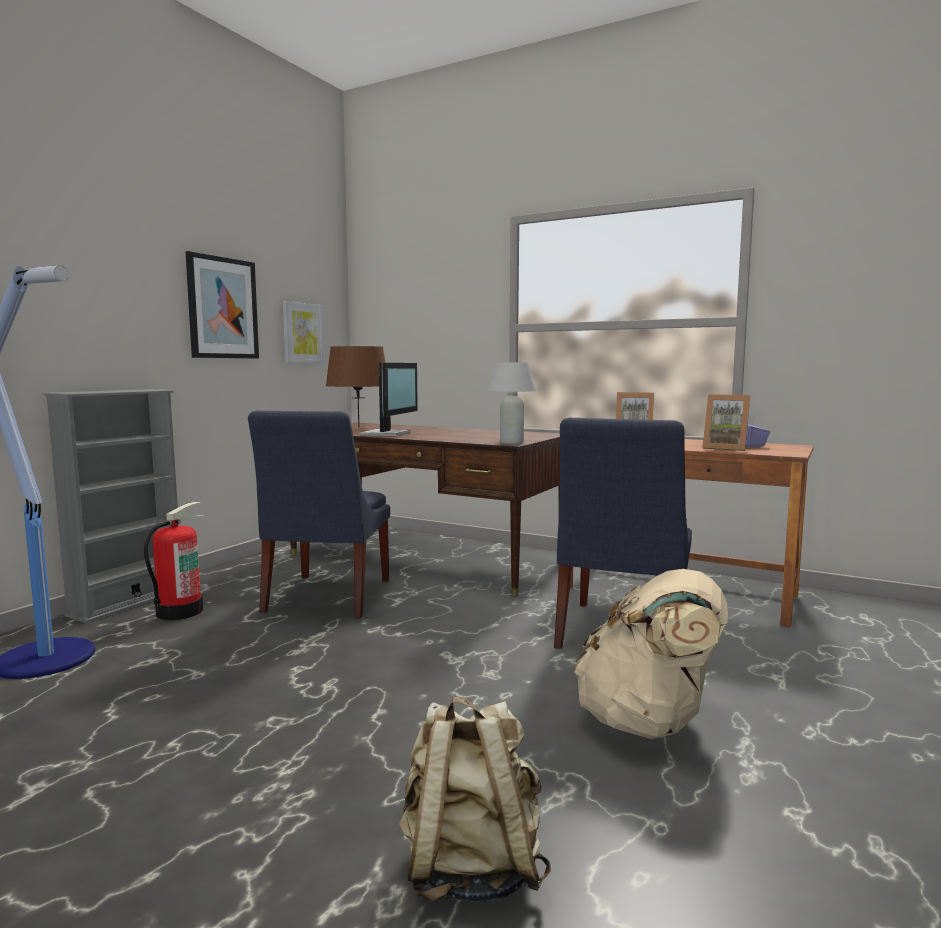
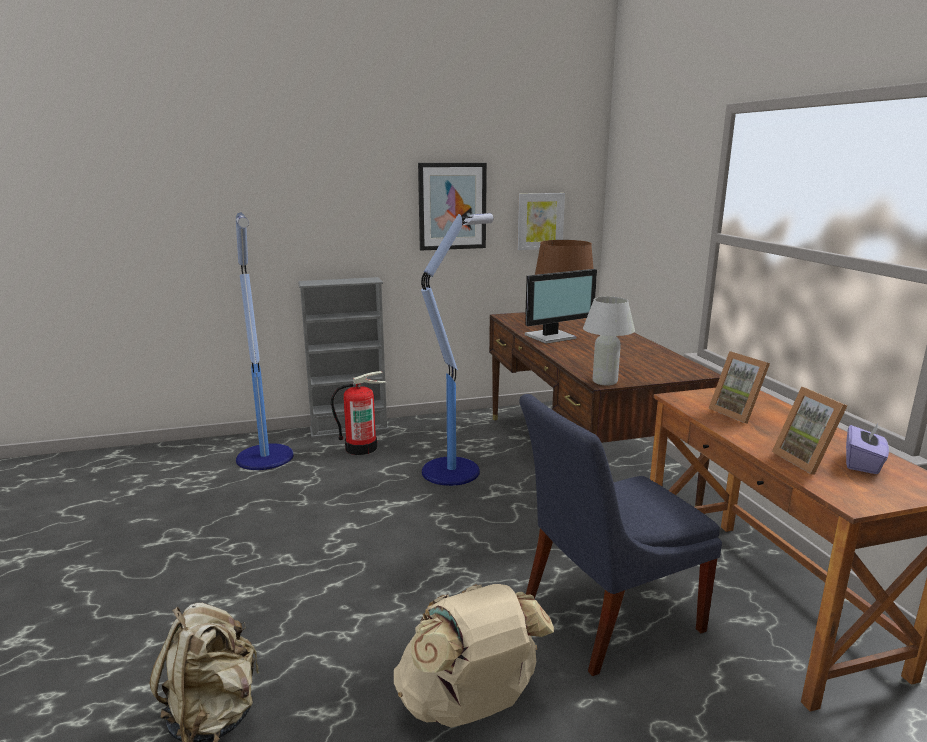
camera: 45 degrees right, 10 degrees up
(325, 597) = (452, 470): blue chair -> floor lamp

